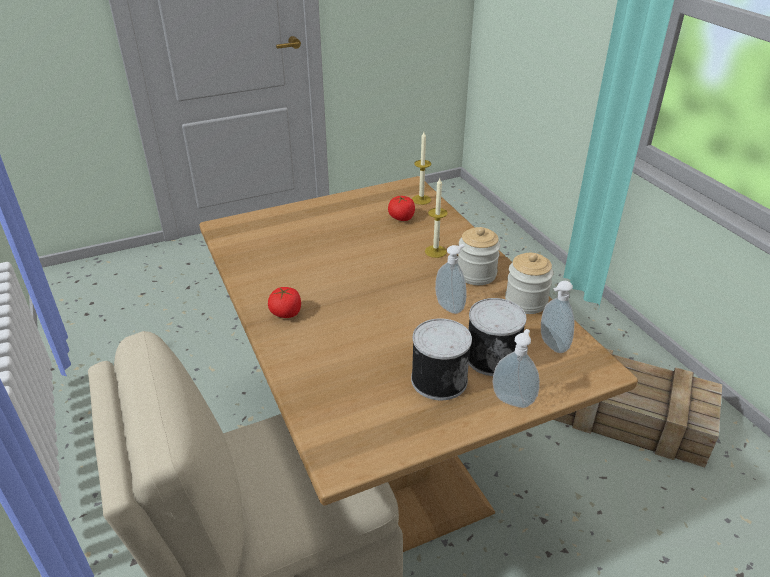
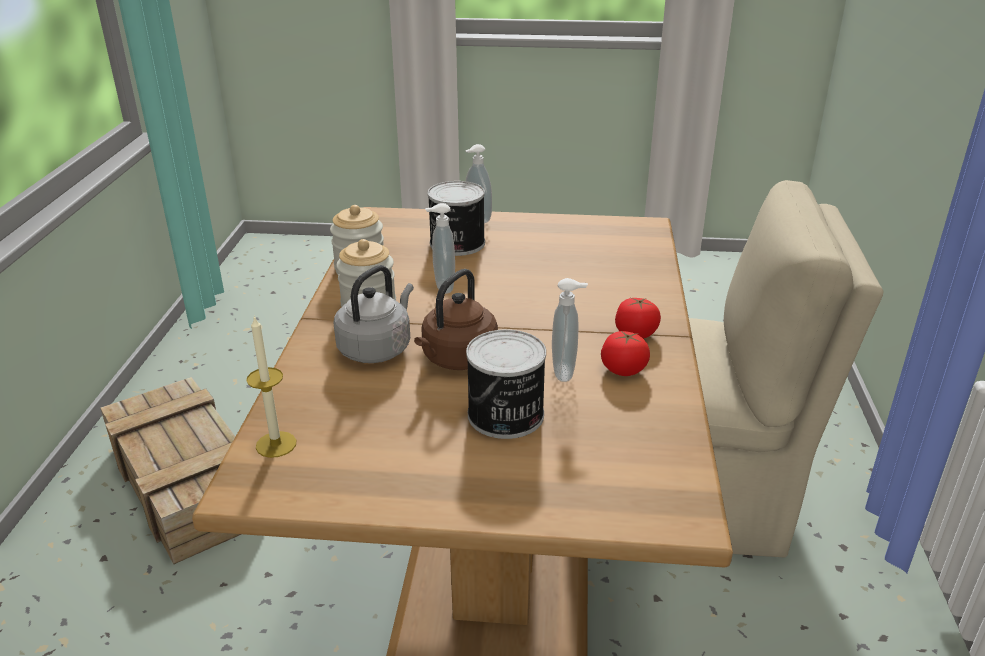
camera: 150 degrees left, 5 degrees down
(384, 259) = (457, 359): none -> brown kettle
(401, 218) = (355, 418): tomato -> tomato (623, 369)
(435, 251) = (377, 348): candle -> grey kettle
(438, 379) = (522, 243): can -> can (506, 416)
(551, 346) = (394, 236): soap dispenser -> soap dispenser (566, 372)

